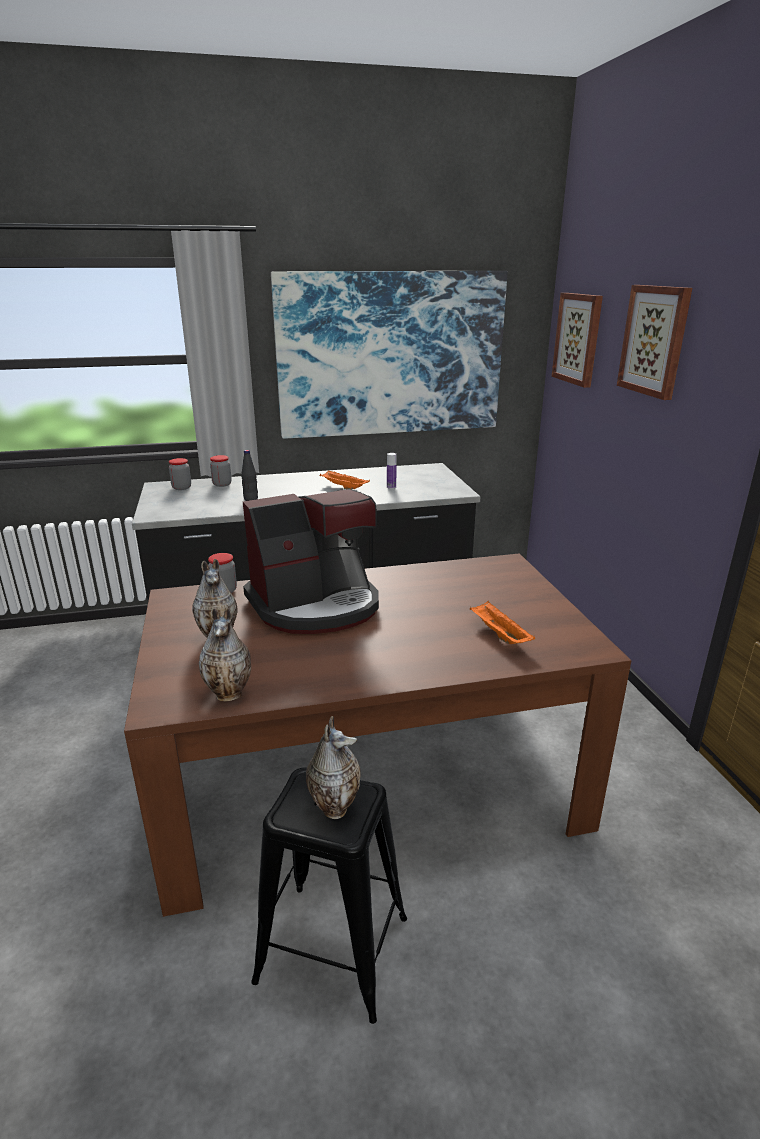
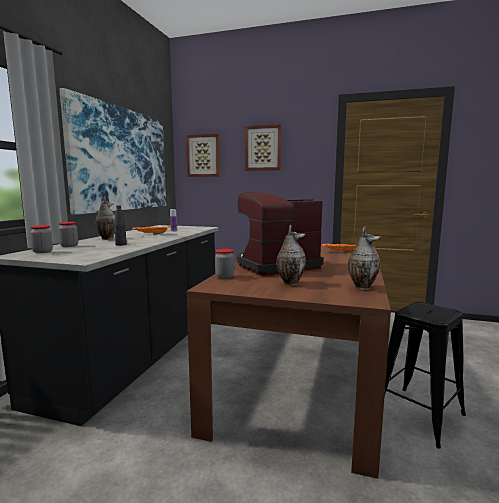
camera: 60 degrees left, 15 degrees down
(316, 605) = (276, 266): coffee machine -> coffee machine turned 120 degrees counterclockwise
(334, 806) = (430, 310): vase -> vase (106, 238)

